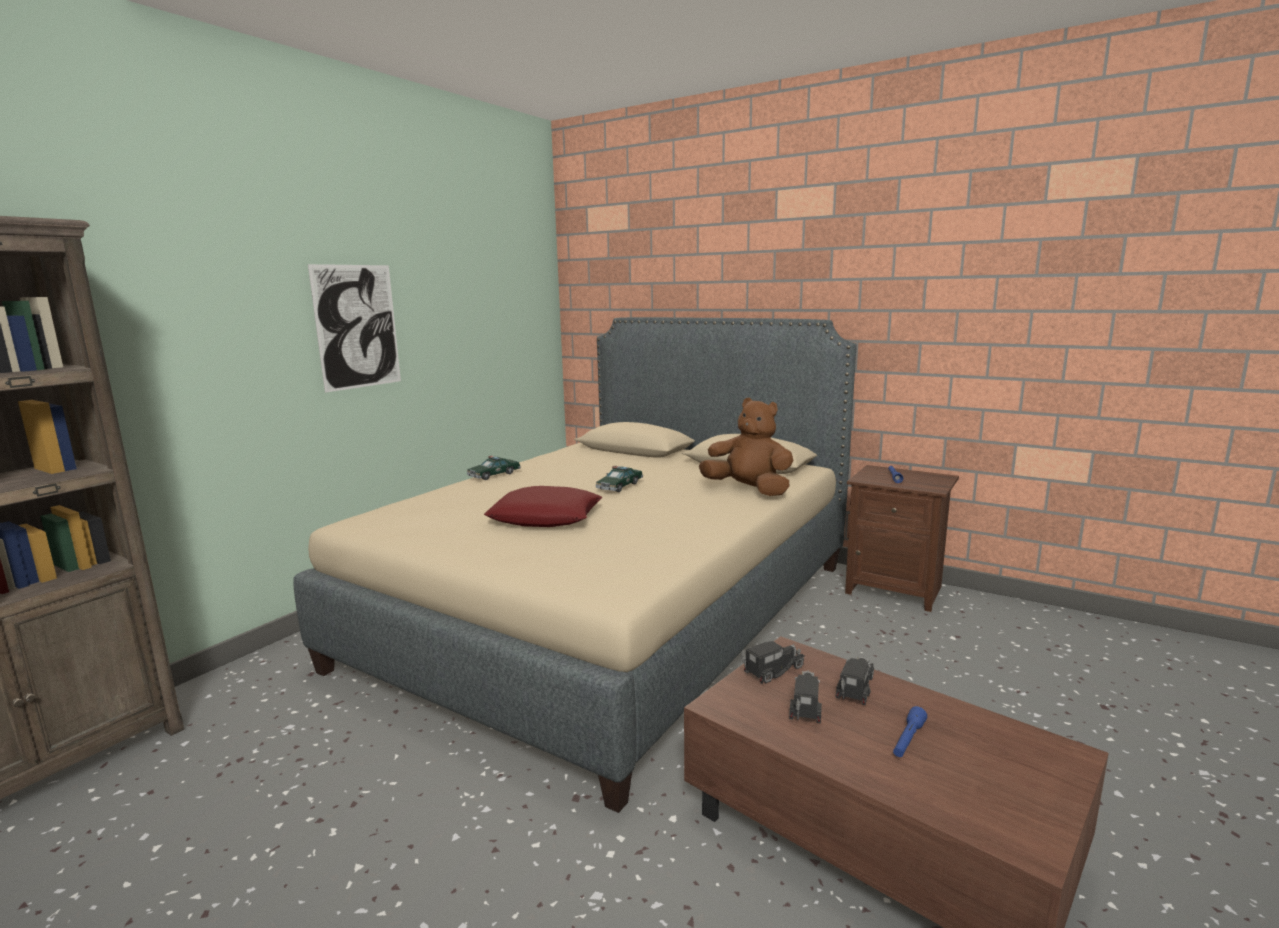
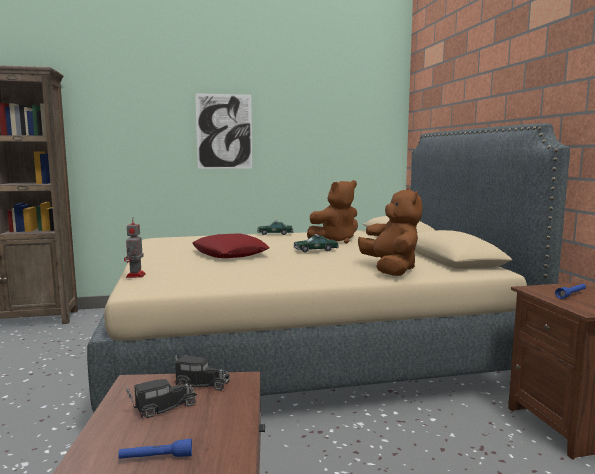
camera: 45 degrees right, 5 degrees down
(553, 582) = (135, 276): none -> toy robot
(591, 468) = (335, 240): none -> brown plush toy
(855, 690) = (212, 417): toy truck -> none

